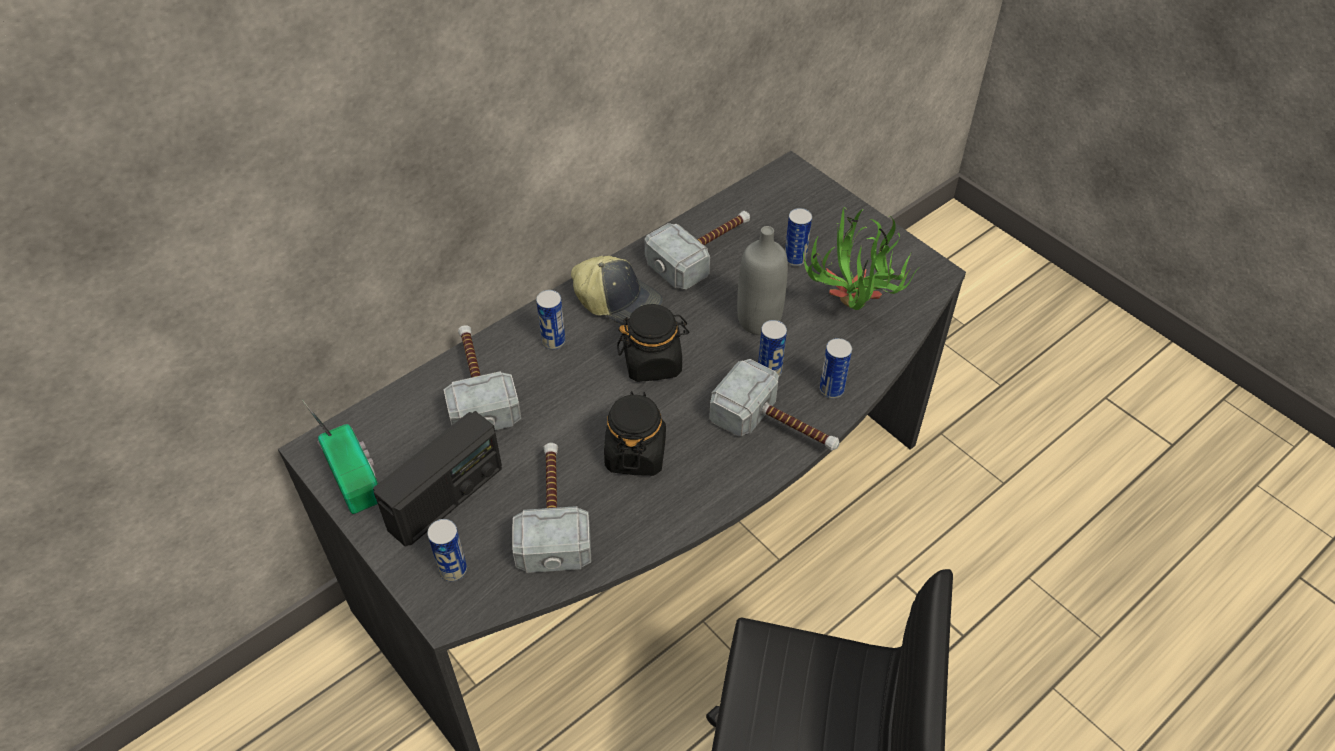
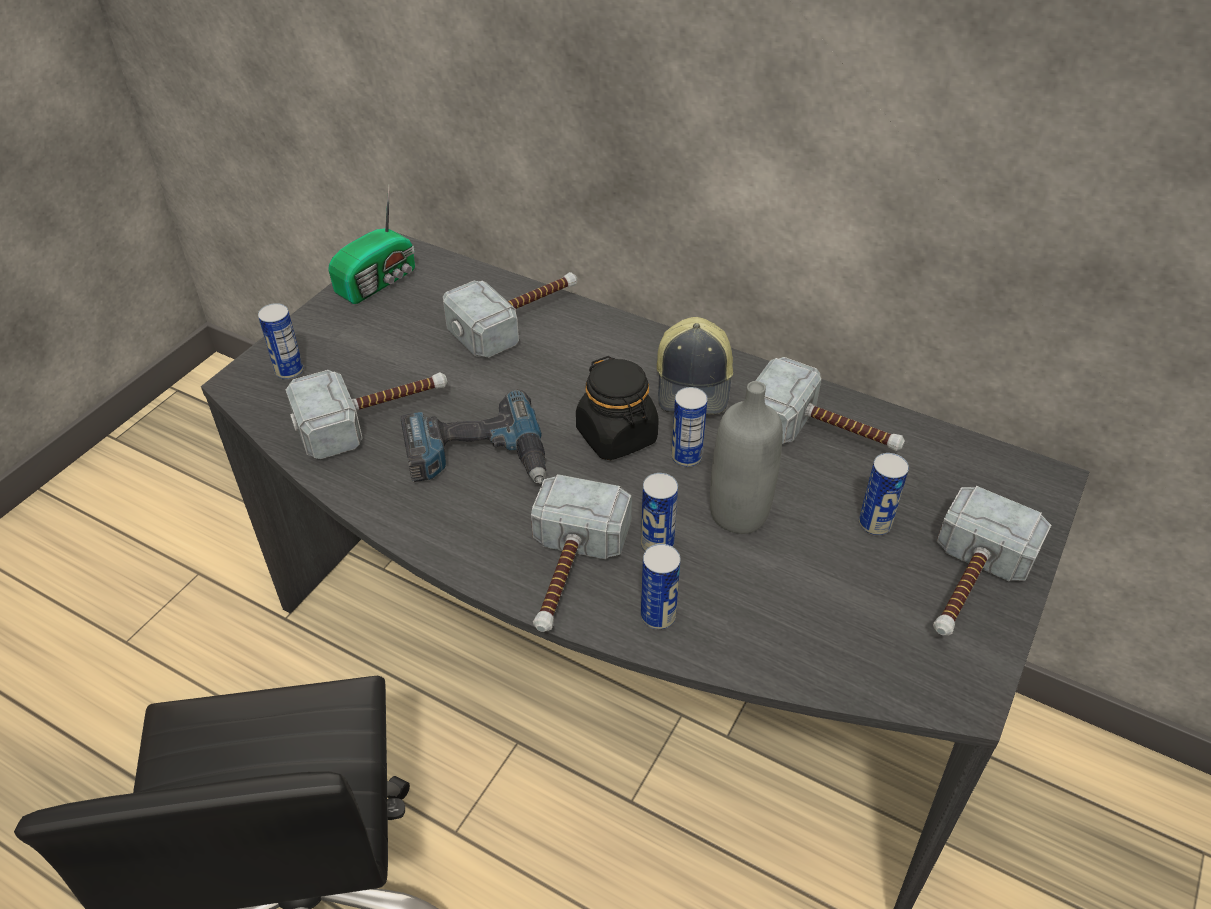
camera: 70 degrees right, 5 degrees down
(446, 498) = (371, 342): radio -> none
(553, 341) = (606, 352): can -> can (686, 457)
(635, 453) = (476, 457): black jar -> power drill
(850, 314) = (809, 607): potted plant -> none
(858, 239) = (967, 585): none -> hammer

